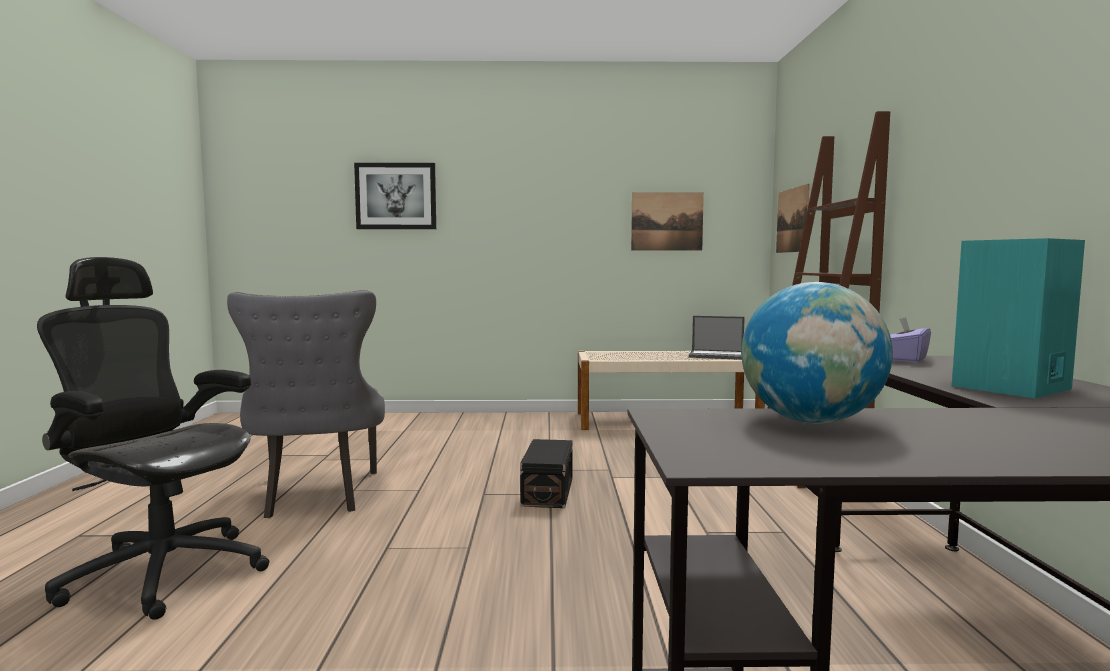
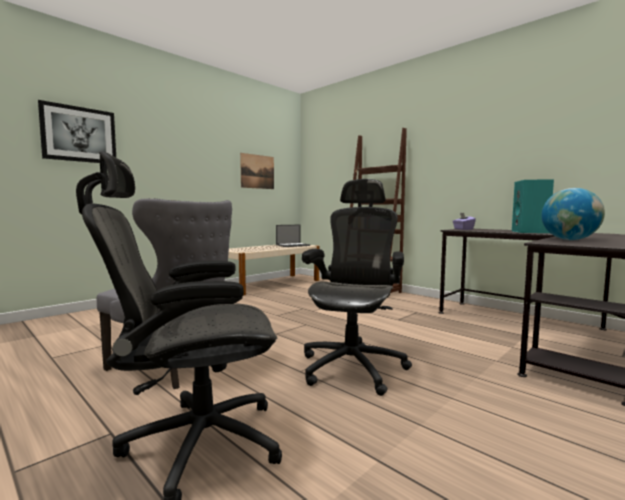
camera: 45 degrees left, 0 degrees up
(450, 569) = (354, 366): none -> office chair
(549, 491) = (303, 323): black storage box -> none
(792, 220) = (323, 175): picture -> none

